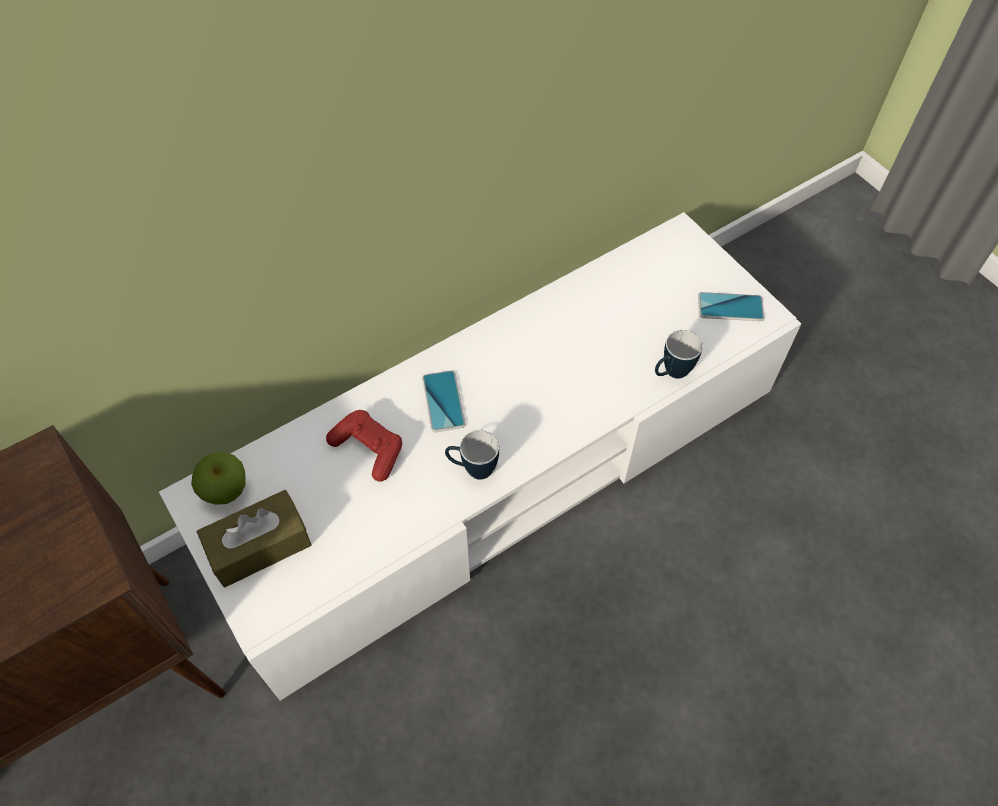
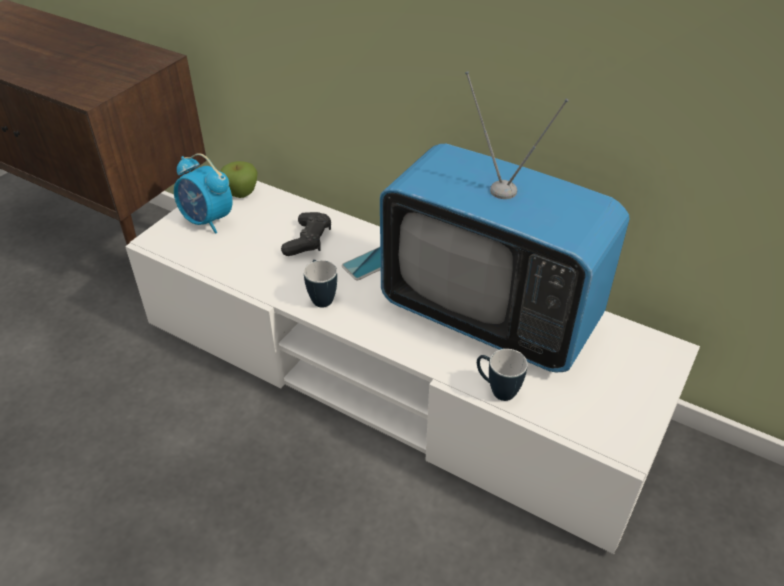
camera: 65 degrees right, 15 degrees down
(259, 546) = (207, 221): brown tissue box -> alarm clock
(368, 449) = (308, 241): red game controller -> black game controller
(575, 336) = (490, 315): none -> television
(730, 307) = (611, 413): phone -> none

